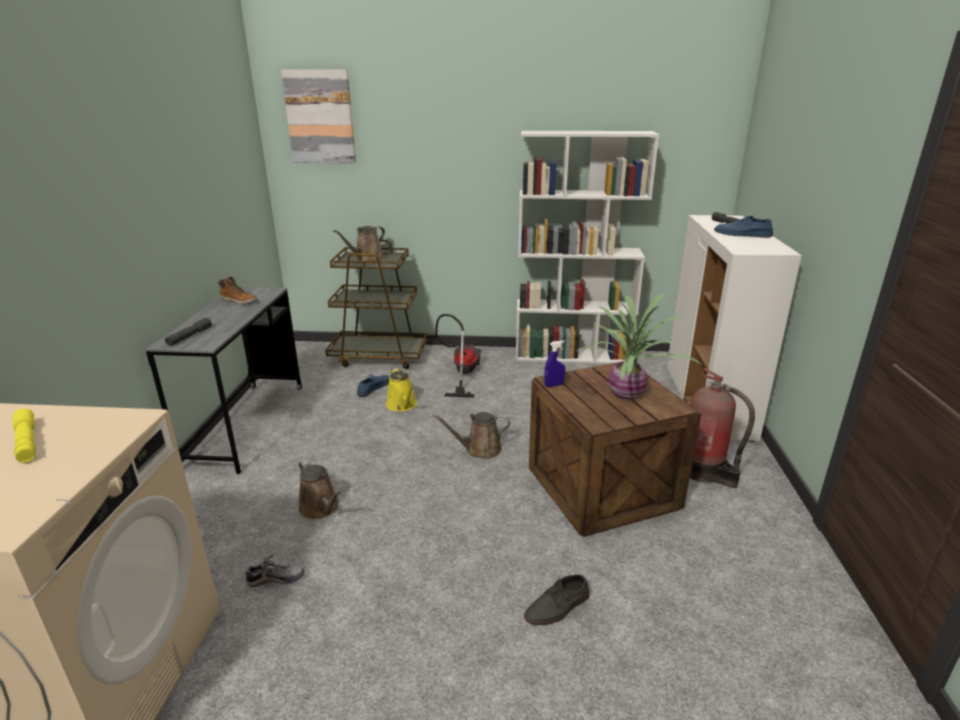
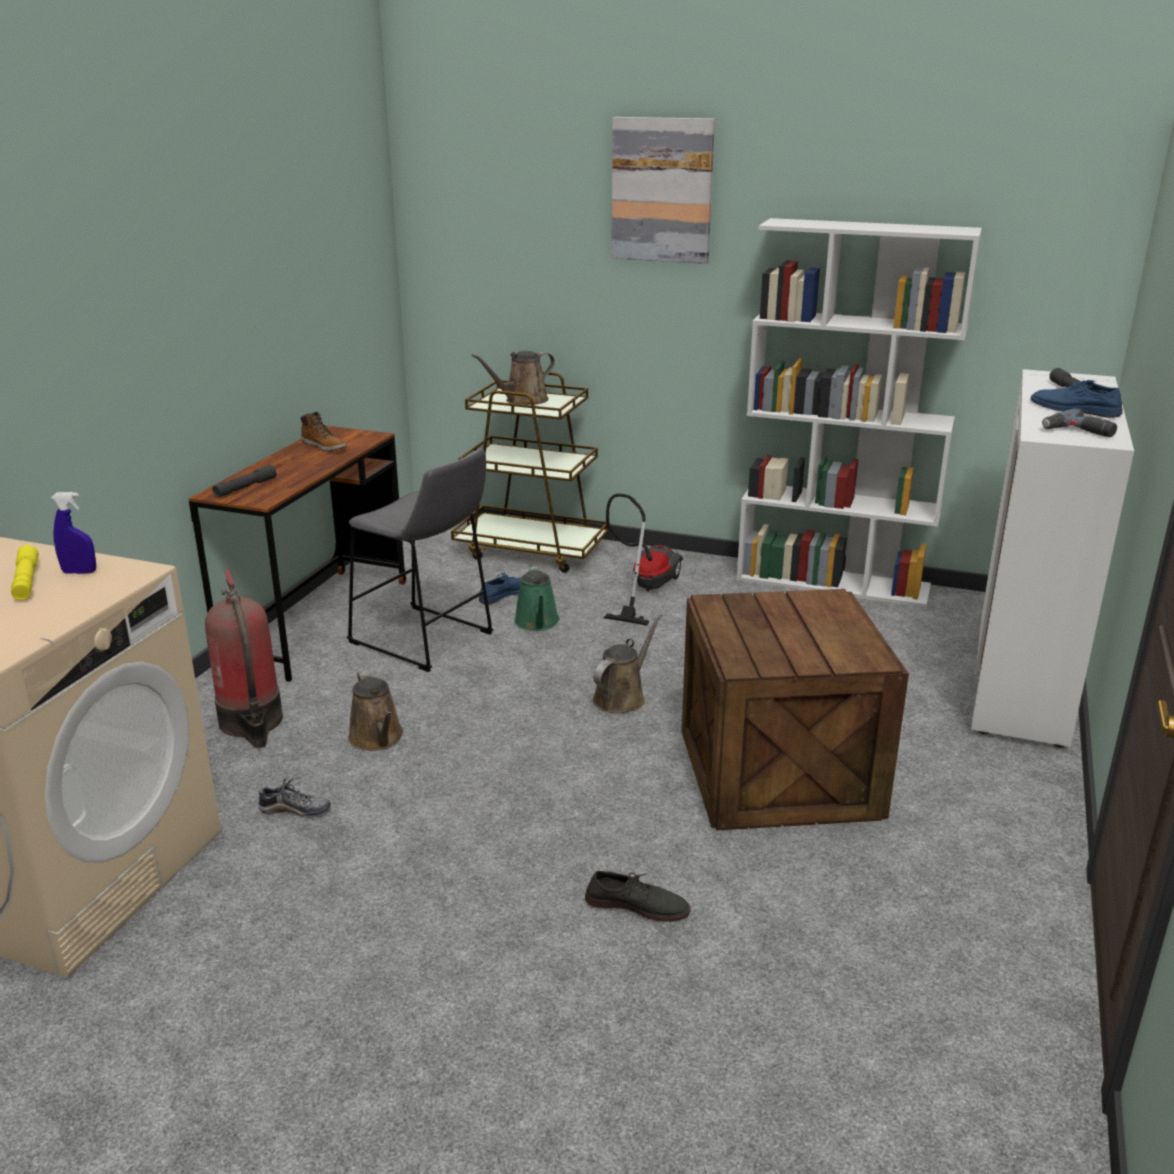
camera: 15 degrees right, 0 degrees up
(247, 425) = (317, 622): grey desk -> brown desk
(320, 117) = (476, 186): picture -> picture (662, 190)
(330, 428) = (426, 640): none -> grey stool
(402, 405) = (537, 623): yellow watering can -> green watering can
(479, 449) = (622, 697): brown watering can -> brown watering can turned 120 degrees clockwise
(554, 385) = (712, 609): blue spray bottle -> blue spray bottle (79, 572)
(558, 607) = (637, 905): grey shoe -> grey shoe turned 150 degrees counterclockwise
(628, 395) = (813, 635): potted plant -> none
(704, 471) = (952, 777): fire extinguisher -> fire extinguisher (252, 723)
(759, 247) = (1078, 432): none -> power drill

